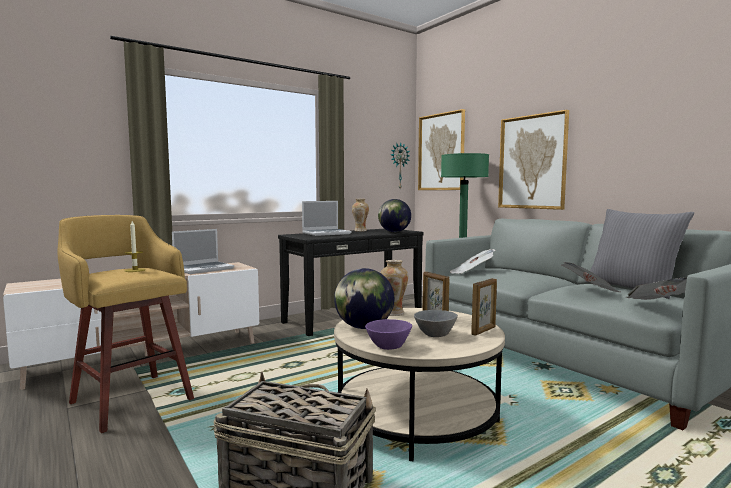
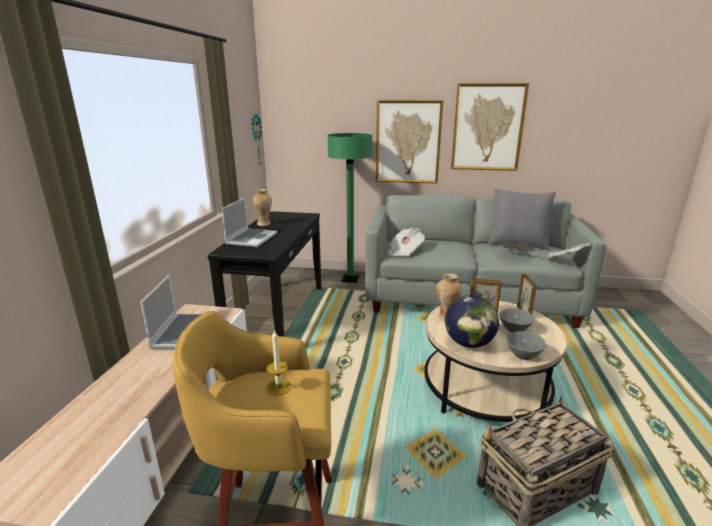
camera: 45 degrees left, 15 degrees up
(388, 346) = (522, 355): purple bowl -> grey bowl
(394, 232) = (300, 220): globe -> none
(441, 152) = (301, 124): picture -> picture (487, 127)

